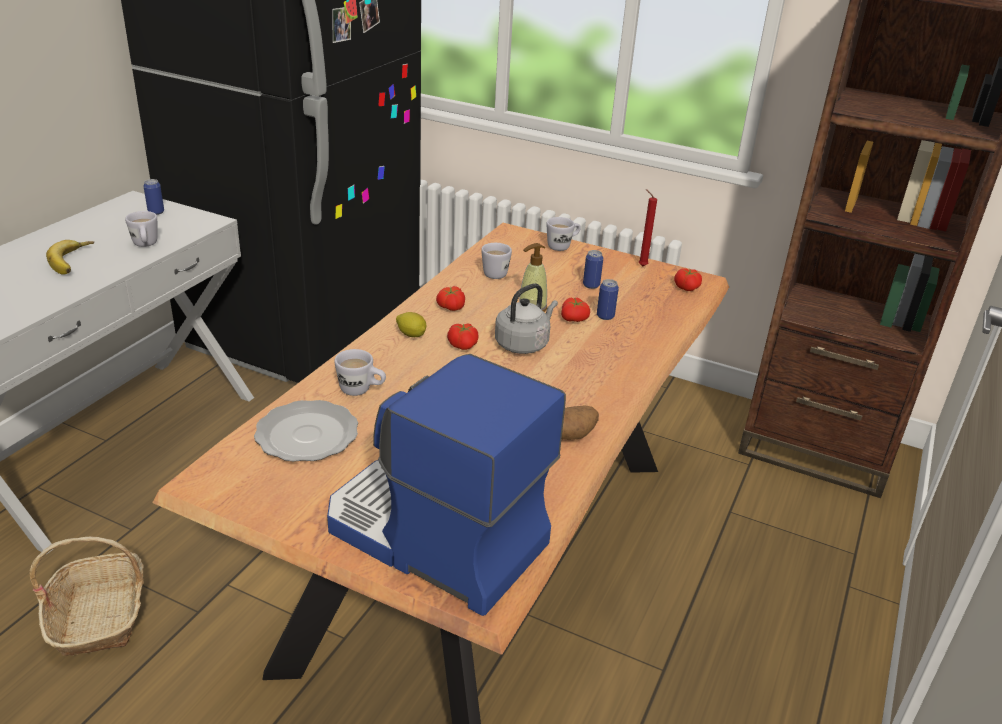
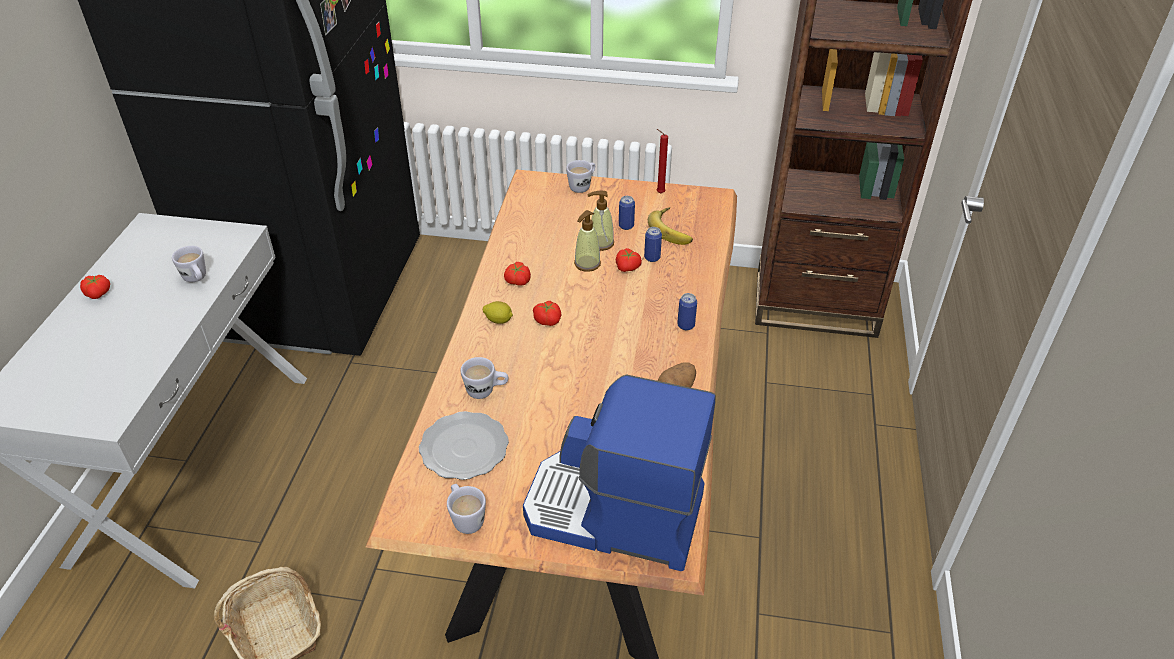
camera: 15 degrees left, 10 degrees up
(74, 261) = (138, 316): banana -> banana (673, 229)
(156, 212) = (181, 235): can -> can (686, 325)
(494, 272) = (536, 231): white mug -> white mug (466, 518)
(523, 344) = (597, 305): grey kettle -> none
(556, 294) = (600, 243): none -> soap dispenser
(687, 287) = (707, 208): tomato -> tomato (99, 293)

